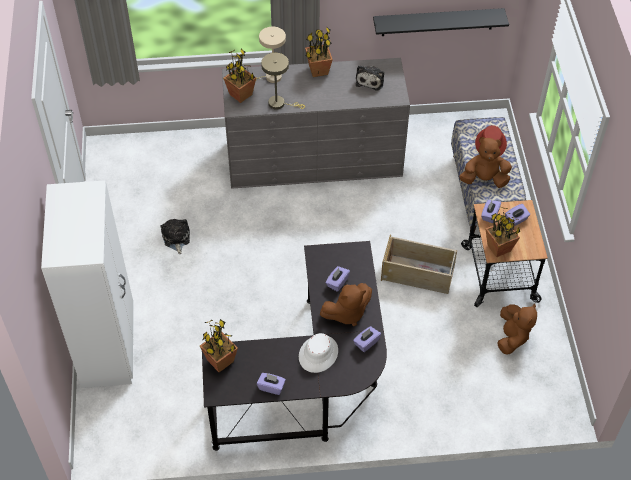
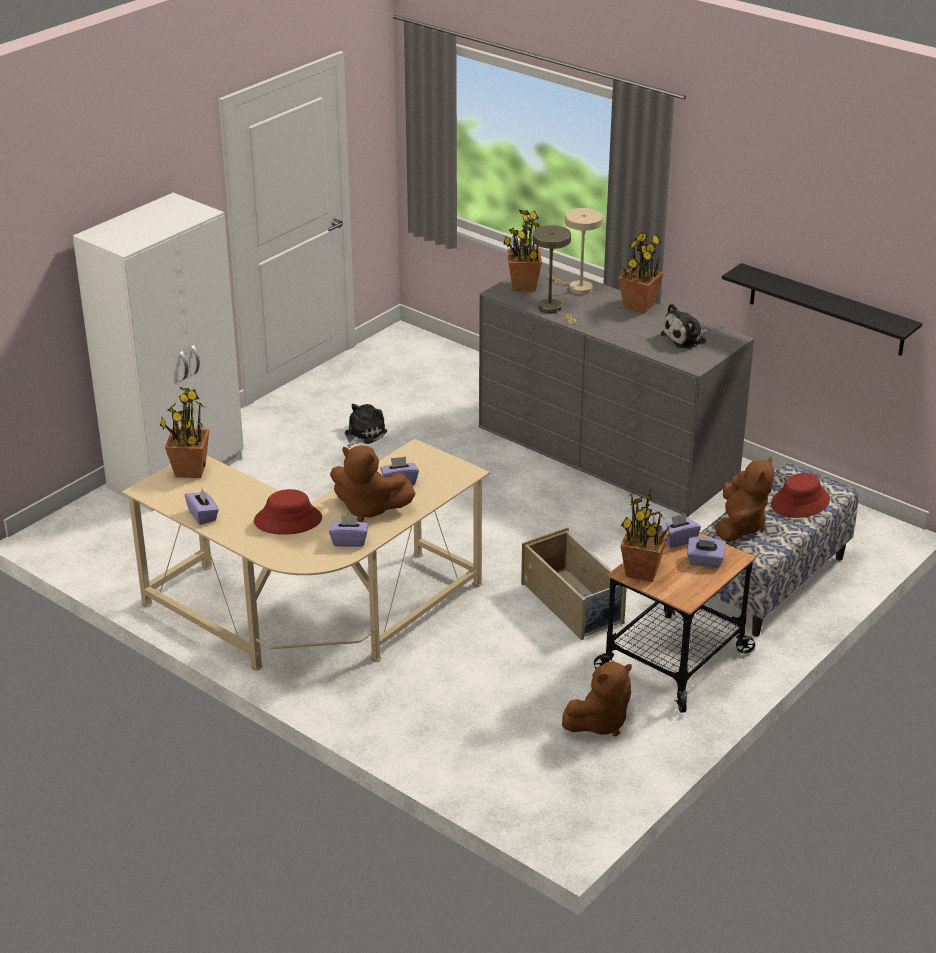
camera: 45 degrees right, 20 degrees down
(312, 383) = (315, 617): black desk -> beige desk
(318, 354) = (288, 520): white hat -> red hat
(484, 179) = (740, 526): brown plush toy -> brown plush toy turned 60 degrees clockwise

